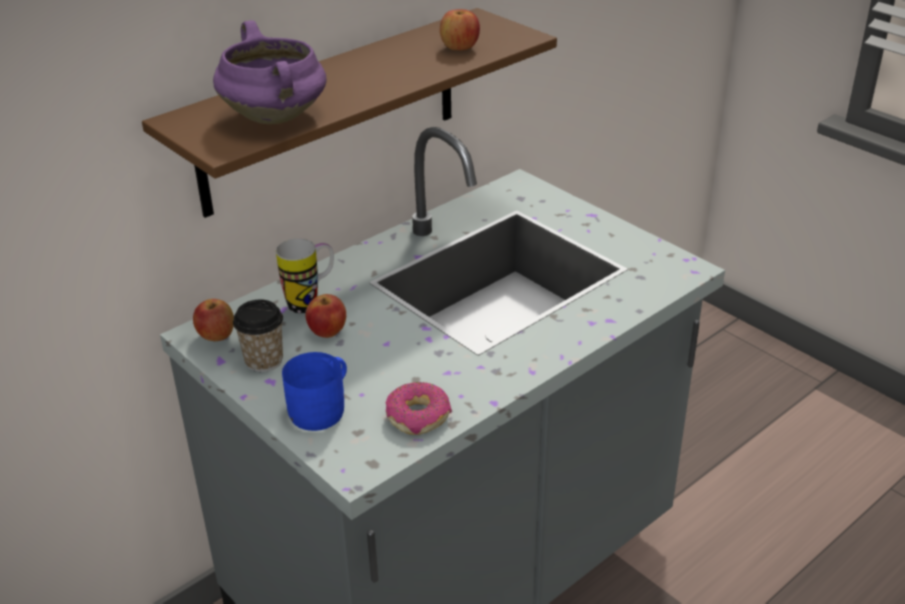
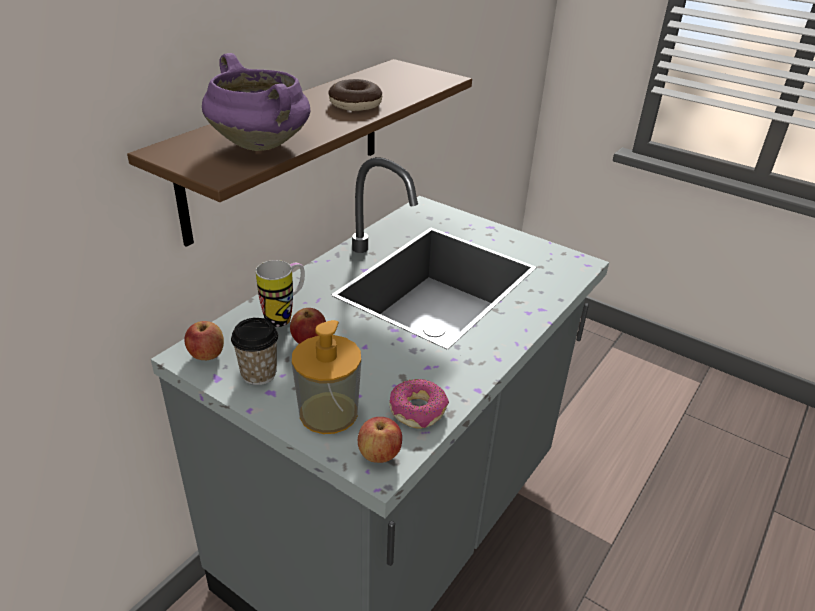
camera: 15 degrees left, 0 degrees up
(323, 408) = (328, 413): blue mug -> soap dispenser
(399, 70) = (355, 104): none -> donut
(460, 48) = (397, 87): apple -> apple (379, 455)

